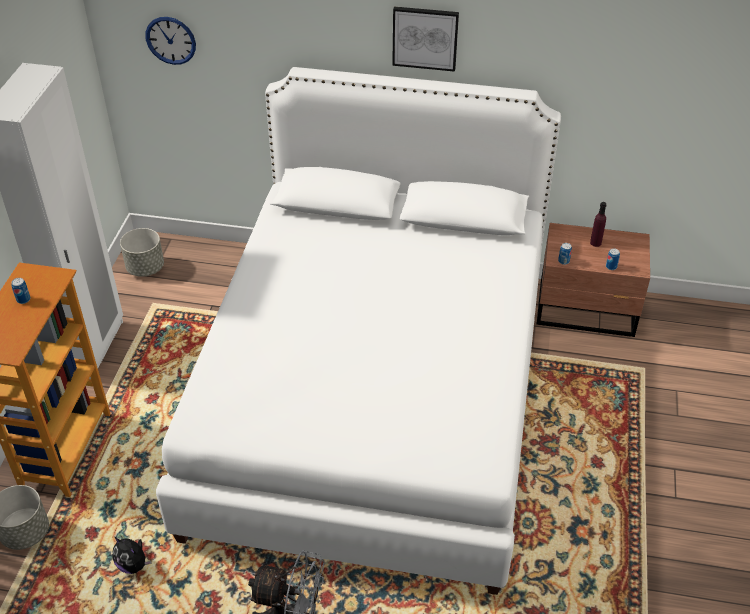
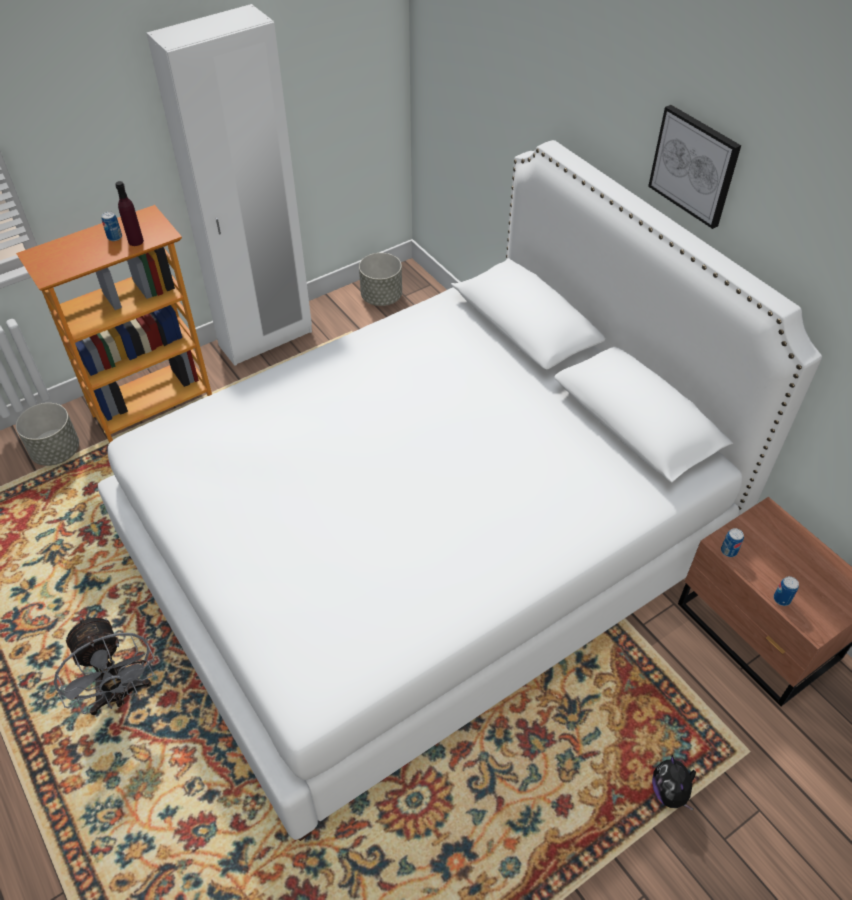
camera: 45 degrees right, 5 degrees up
(133, 565) = (84, 539): plush toy -> plush toy (670, 792)
(170, 40) = (464, 57): wall clock -> none
(595, 243) = (797, 558): purple bottle -> purple bottle (136, 241)

